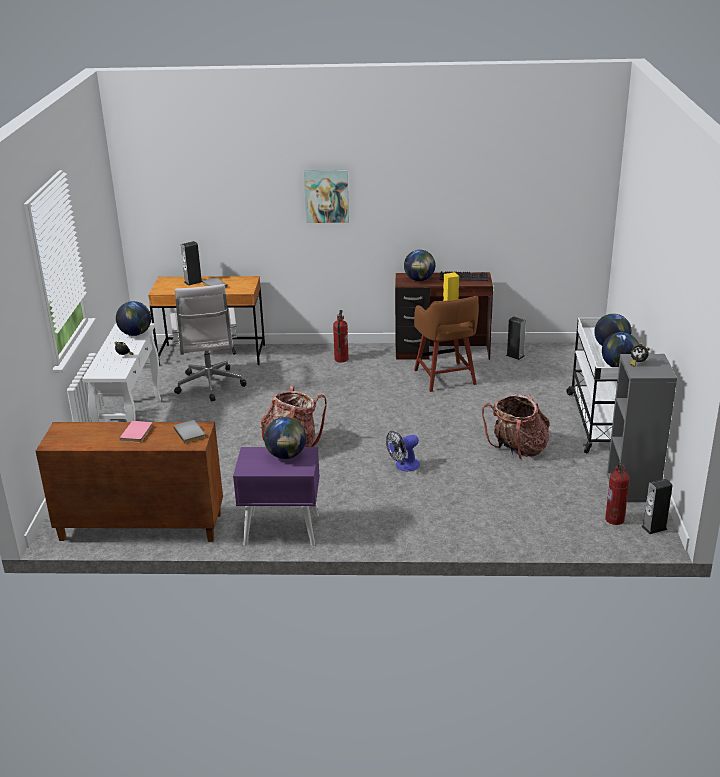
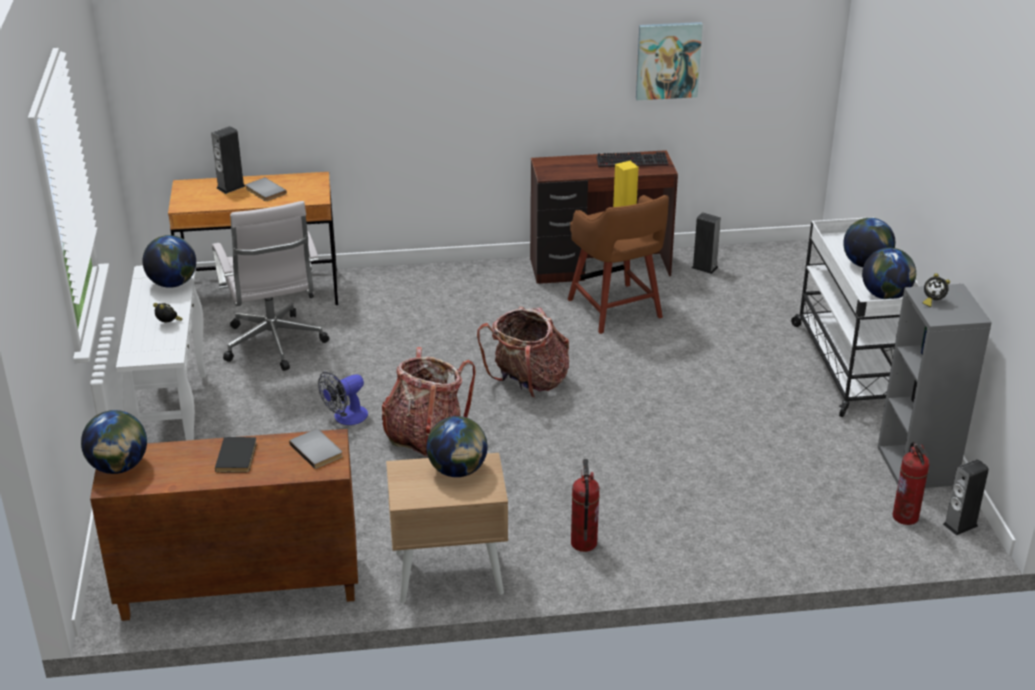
camera: 10 degrees left, 5 degrees up
(138, 433) = (238, 457): pink book -> black book
(281, 529) = (448, 573): purple nightstand -> beige nightstand
(326, 196) = (429, 50): picture -> picture (668, 60)
(341, 359) = (456, 288): fire extinguisher -> fire extinguisher (583, 543)
(403, 466) = (595, 456): fan -> fan (345, 418)
(419, 280) = (570, 168): globe -> globe (119, 467)
(517, 450) = (747, 419): backpack -> backpack (528, 382)

